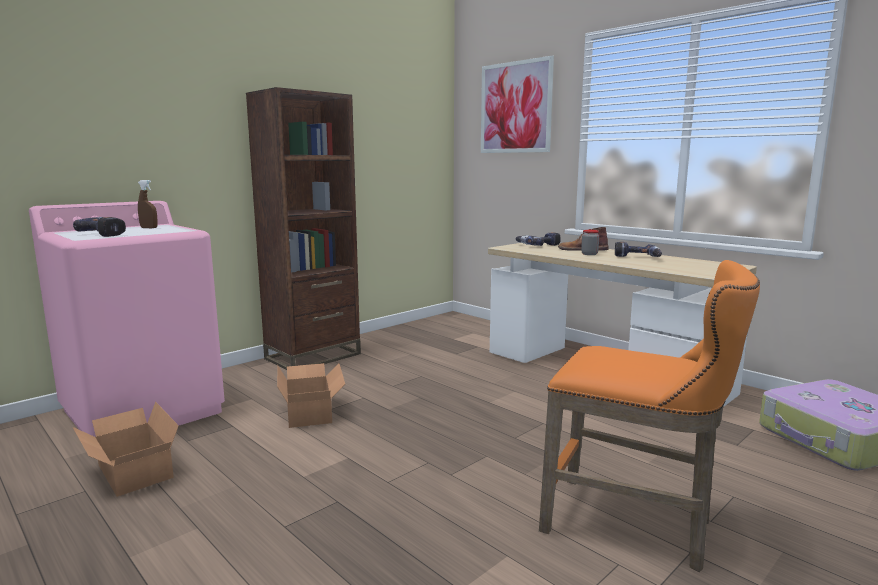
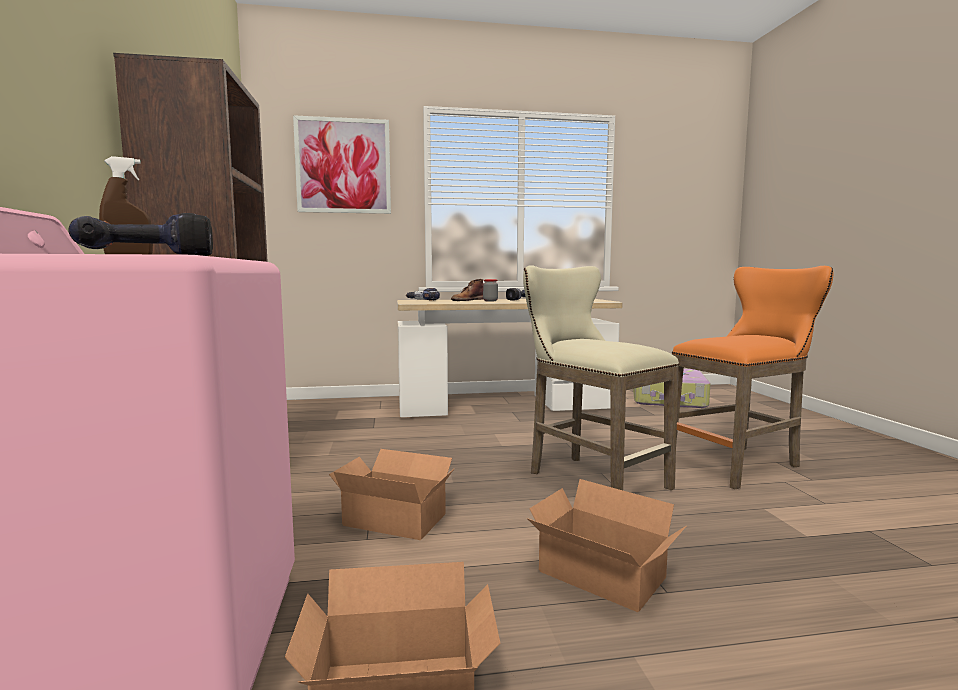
camera: 55 degrees left, 5 degrees down
(286, 497) = (602, 577): none -> cardboard box
(464, 454) = (590, 479): none -> beige stool

